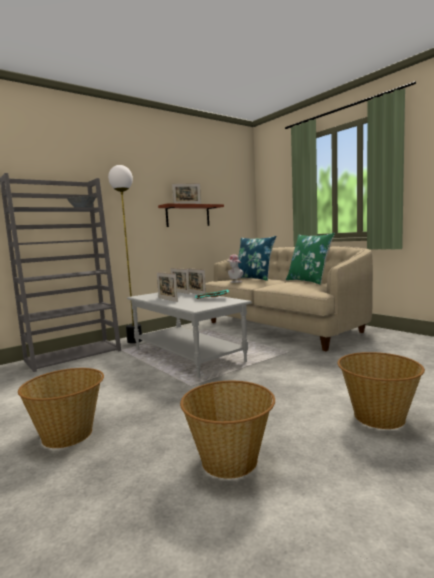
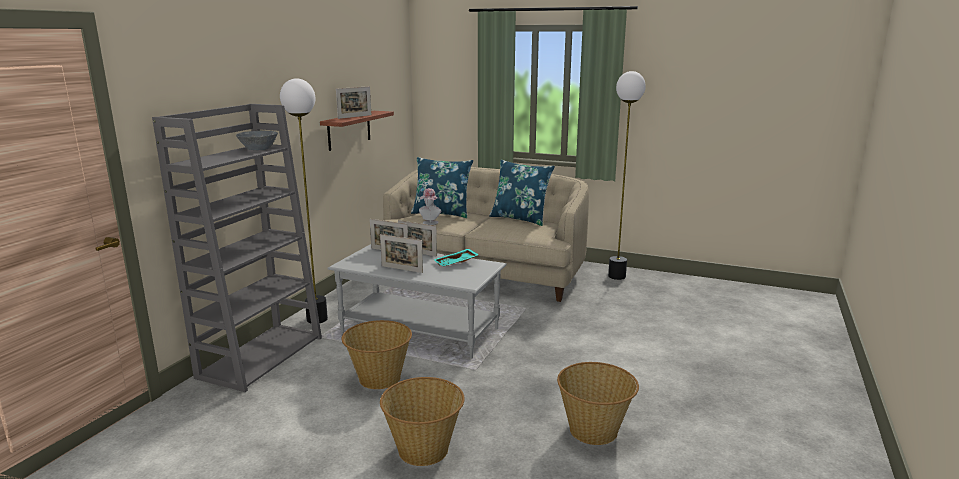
camera: 30 degrees left, 10 degrees up
(309, 281) = (520, 219): green pillow -> blue pillow
(378, 417) = (661, 366): basket -> basket (379, 378)
(403, 340) = (617, 276): none -> floor lamp

